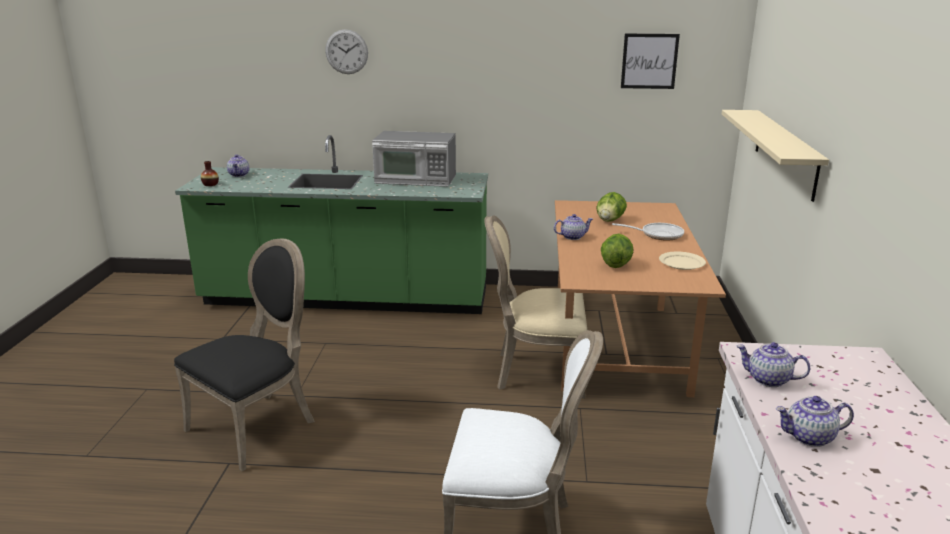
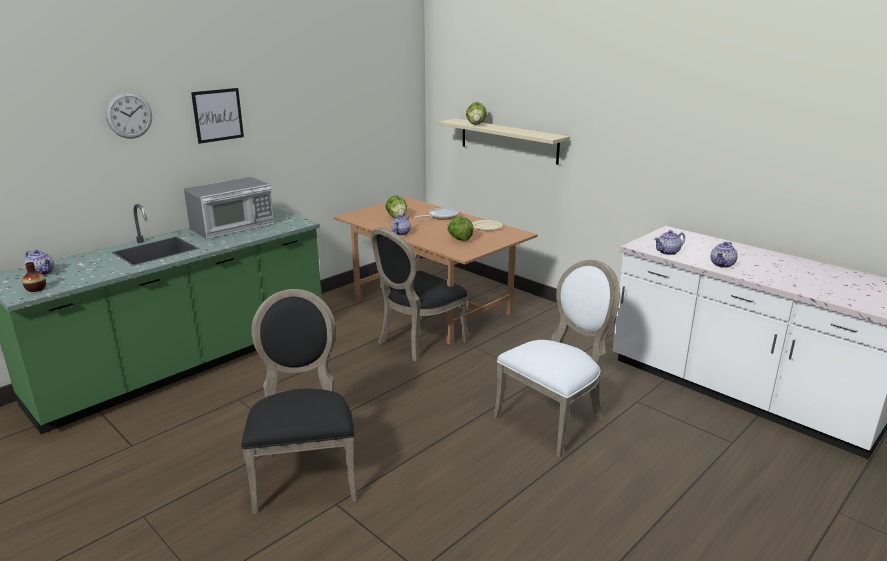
camera: 50 degrees left, 0 degrees up
(536, 372) = (417, 342): beige chair -> black chair
(649, 61) = (371, 93): picture -> picture (218, 115)
(753, 121) = (476, 124): none -> lettuce

